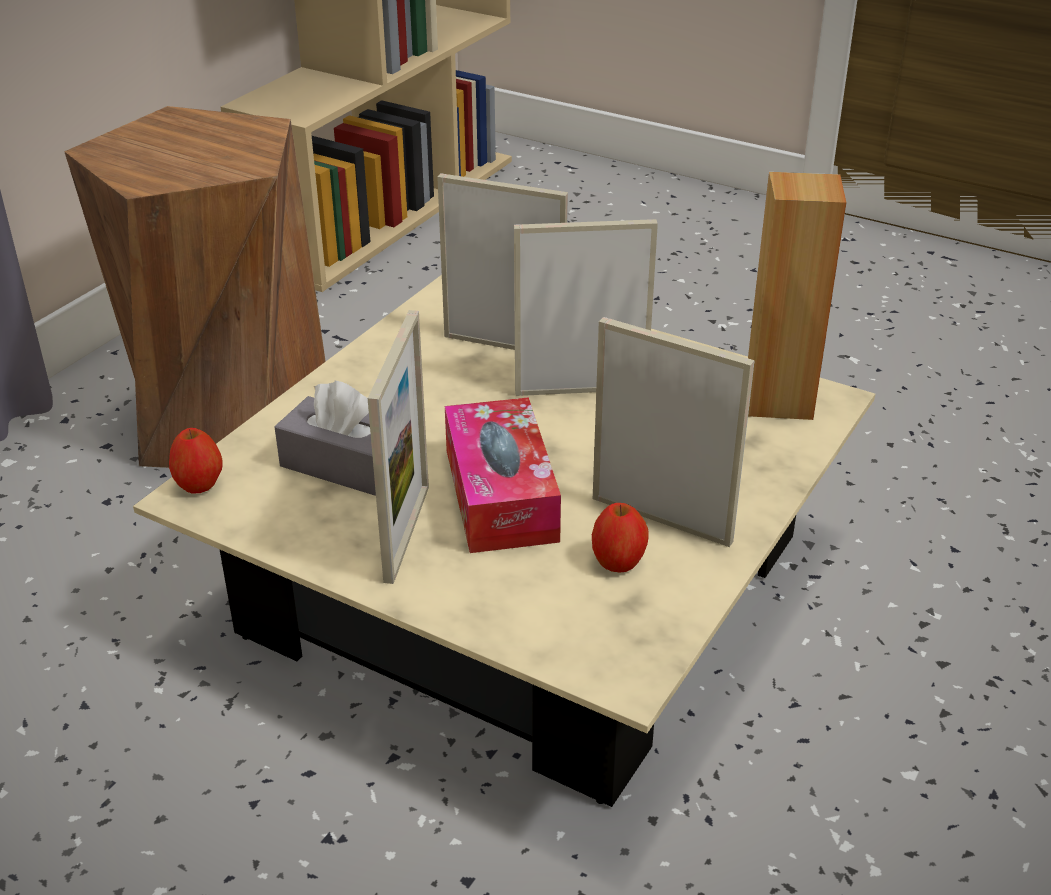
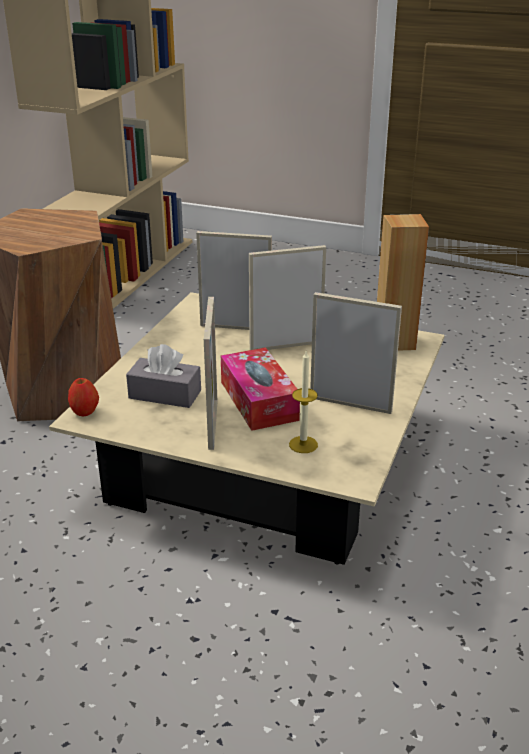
camera: 10 degrees left, 5 degrees down
(552, 592) = (303, 444): none -> candle
(618, 562) = (334, 427): apple -> none

